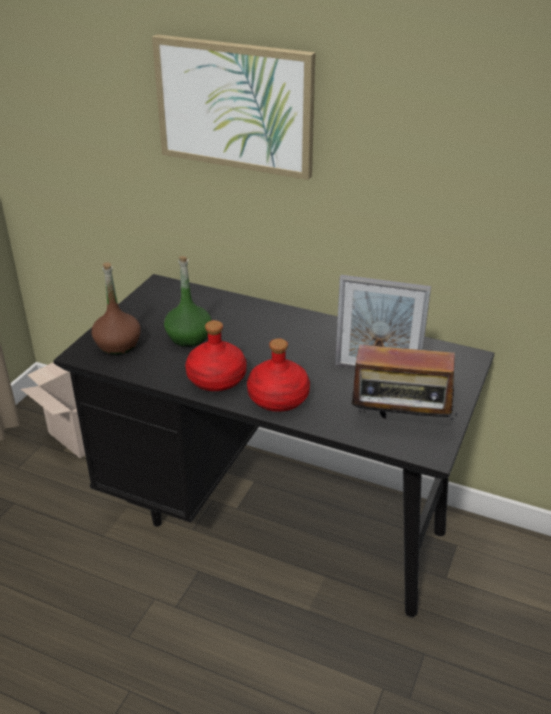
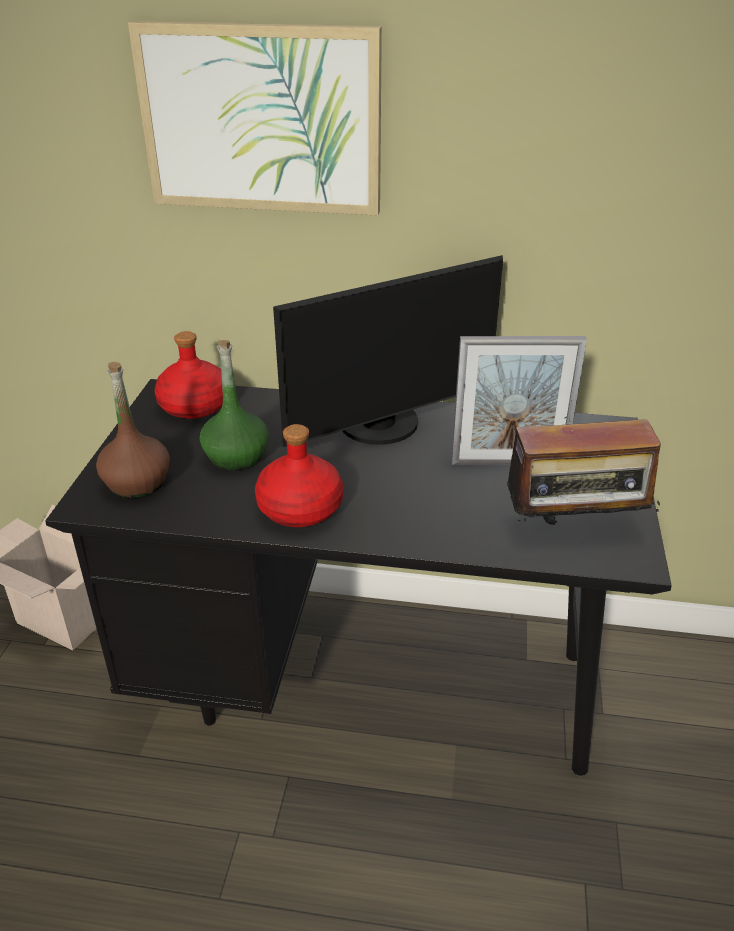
camera: 15 degrees left, 0 degrees up
(279, 398) = (399, 521): red bottle -> red bottle (195, 406)
(299, 331) = (383, 427): none -> monitor

